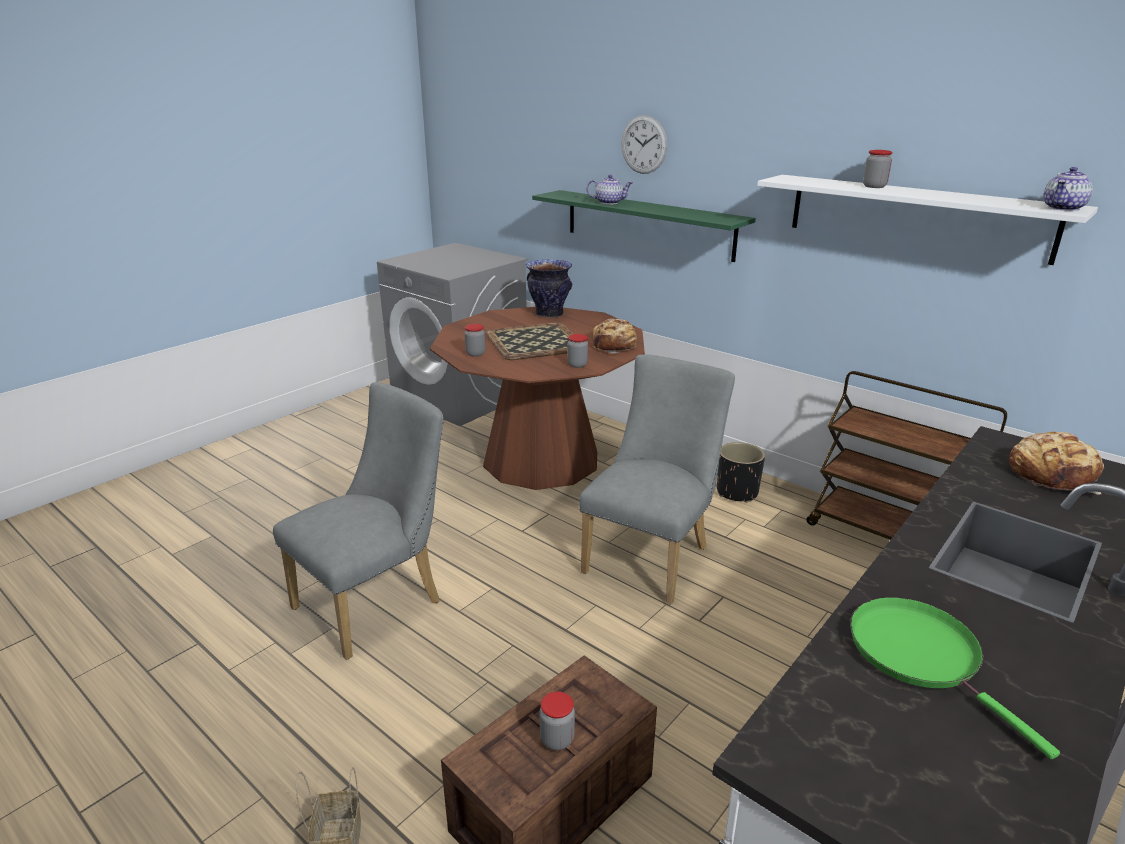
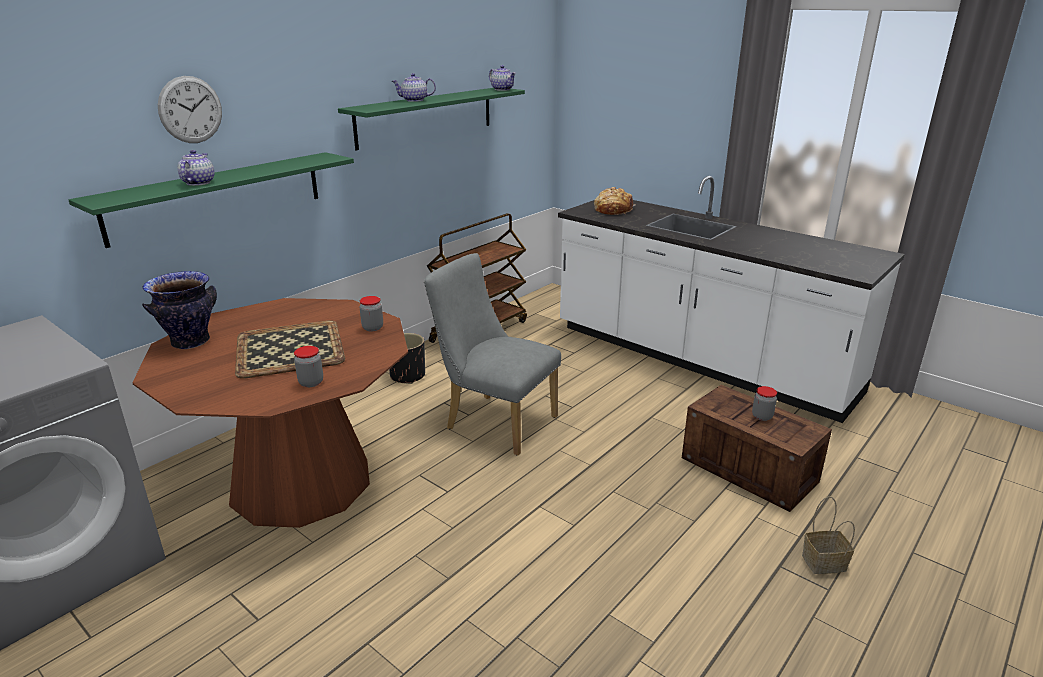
camera: 90 degrees left, 0 degrees up
(377, 601) = (564, 585): grey chair -> none
(615, 346) = (328, 310): bread -> none
(874, 186) = (414, 100): jar -> teapot
(916, 216) = (426, 116): white shelf -> green shelf
(920, 655) = (776, 248): green frying pan -> none

